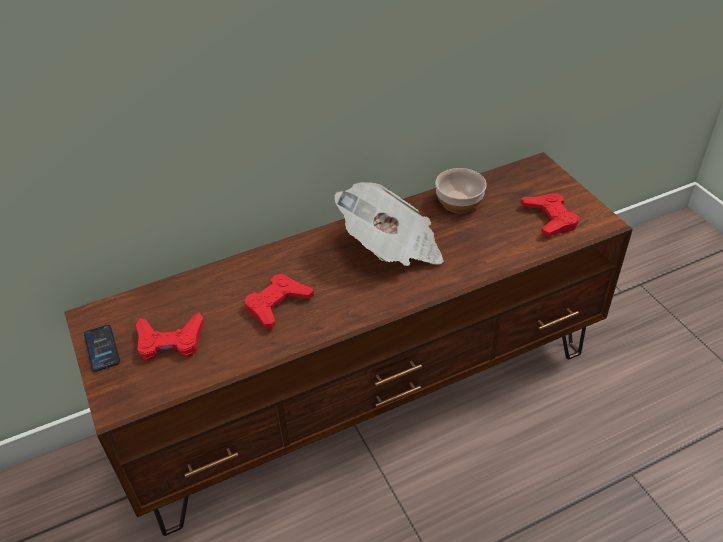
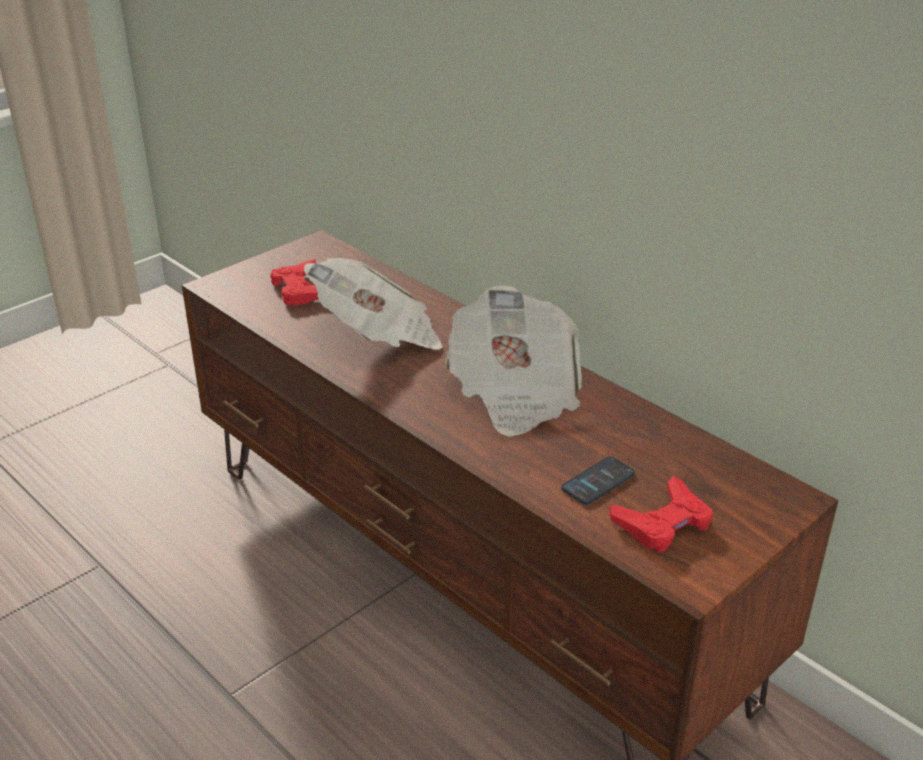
camera: 70 degrees right, 10 degrees down
(102, 348) = (281, 259): phone -> phone (598, 481)
(277, 304) = (378, 336): red game controller -> newspaper
(459, 202) = (643, 432): bowl -> none

